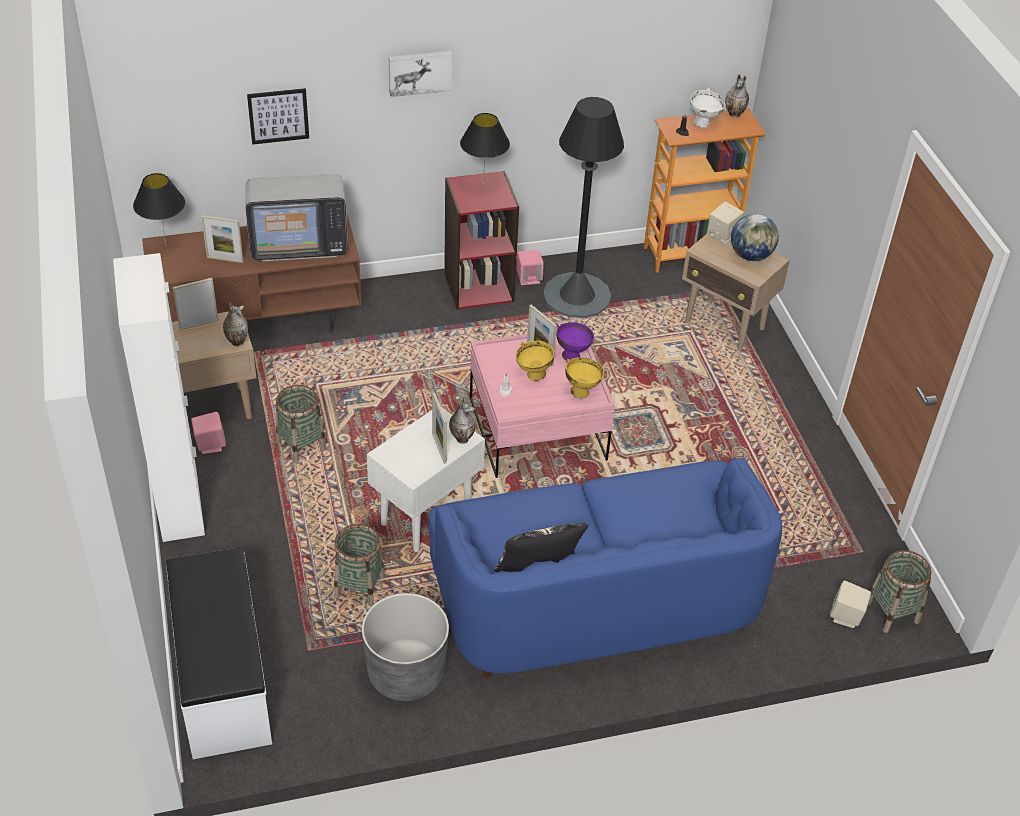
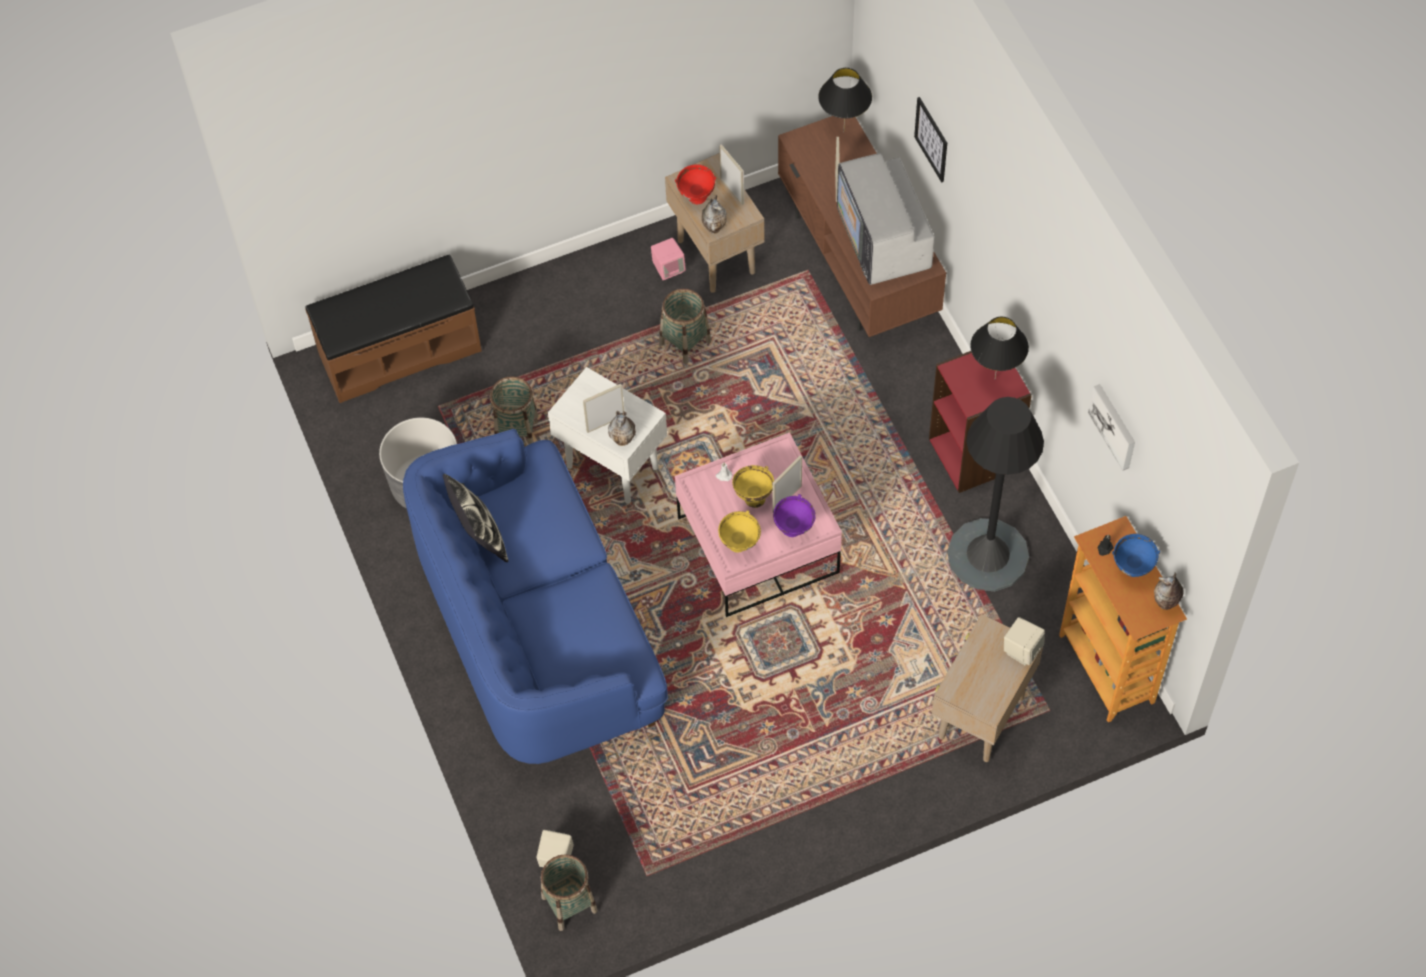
camera: 85 degrees right, 15 degrees up
(180, 504) = (587, 266): white cabinet -> none
(196, 348) = (697, 199): none -> red bowl
(221, 678) = (399, 350): white bench -> brown bench
(419, 72) = (1005, 234): picture -> picture (1114, 426)
(529, 278) = (1005, 502): pink speaker -> none
(704, 123) = (1132, 570): white bowl -> blue bowl
(751, 255) = (991, 683): globe -> none

